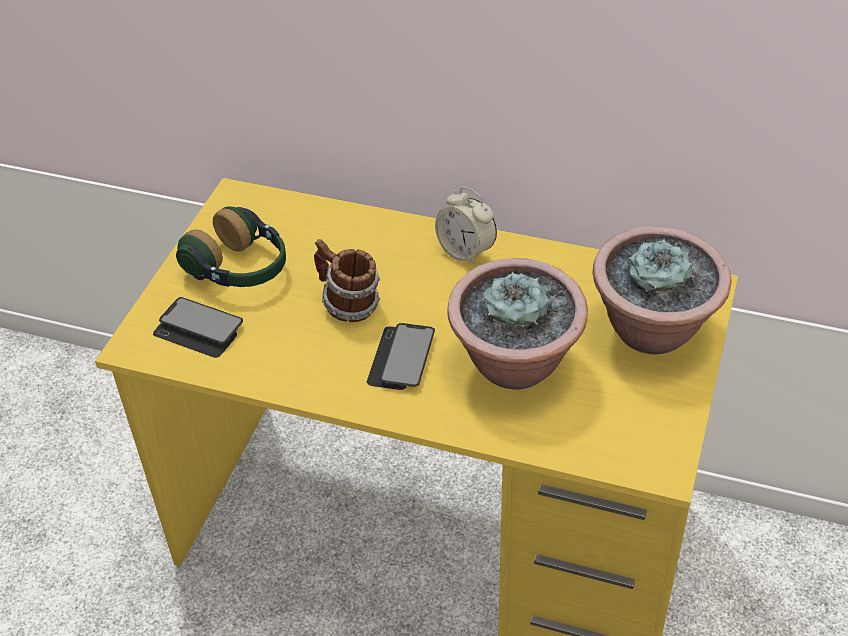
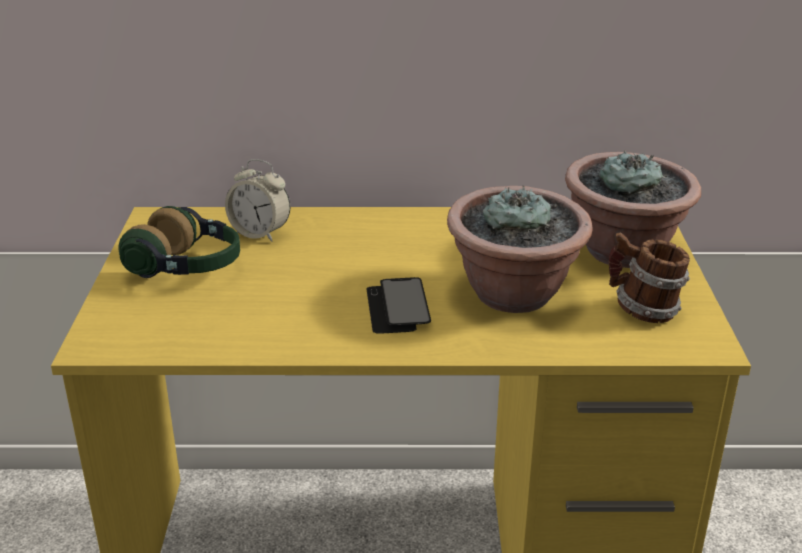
camera: 20 degrees left, 15 degrees down
(198, 329) = (164, 320): phone -> none
(348, 305) = (318, 278): mug -> mug (642, 310)
(466, 251) = (413, 224): alarm clock -> alarm clock (260, 233)

